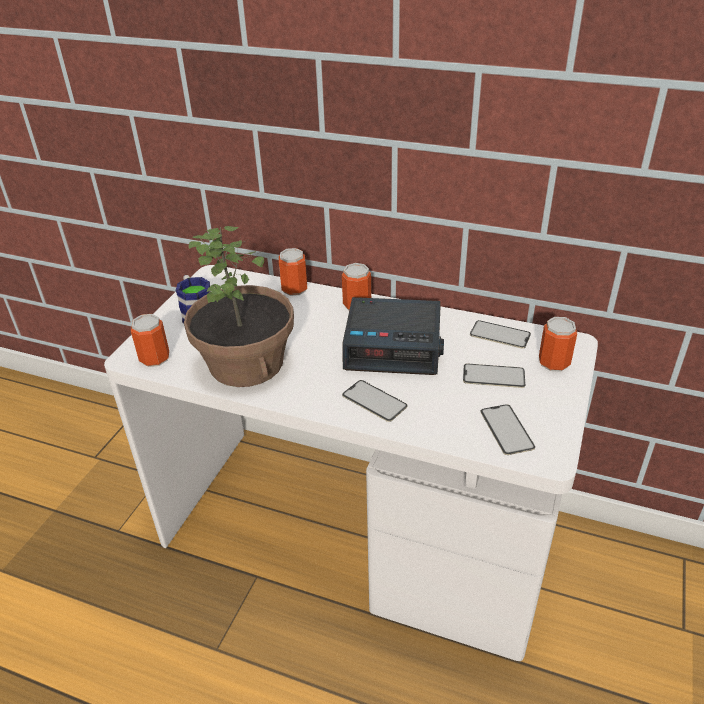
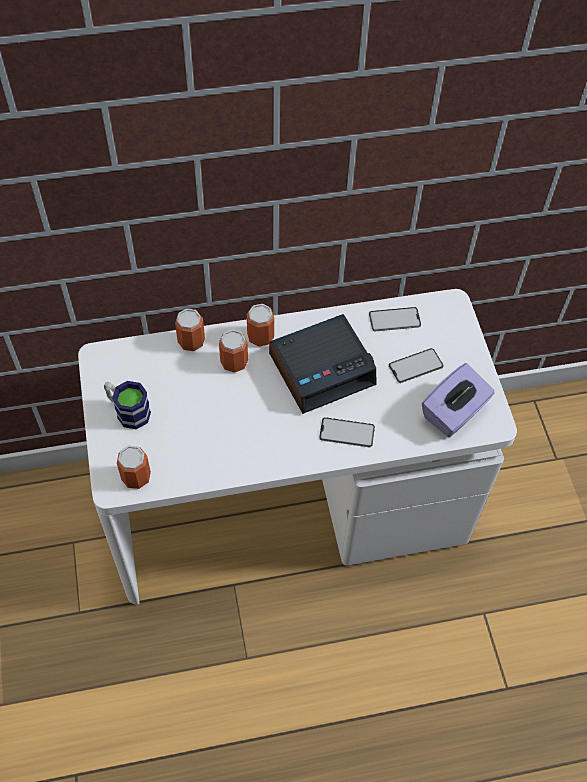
camera: 35 degrees left, 20 degrees up
(247, 363) = (219, 443): potted plant -> none
(506, 429) = (454, 413): phone -> purple tissue box
(554, 363) = (449, 331): can -> can (234, 362)

